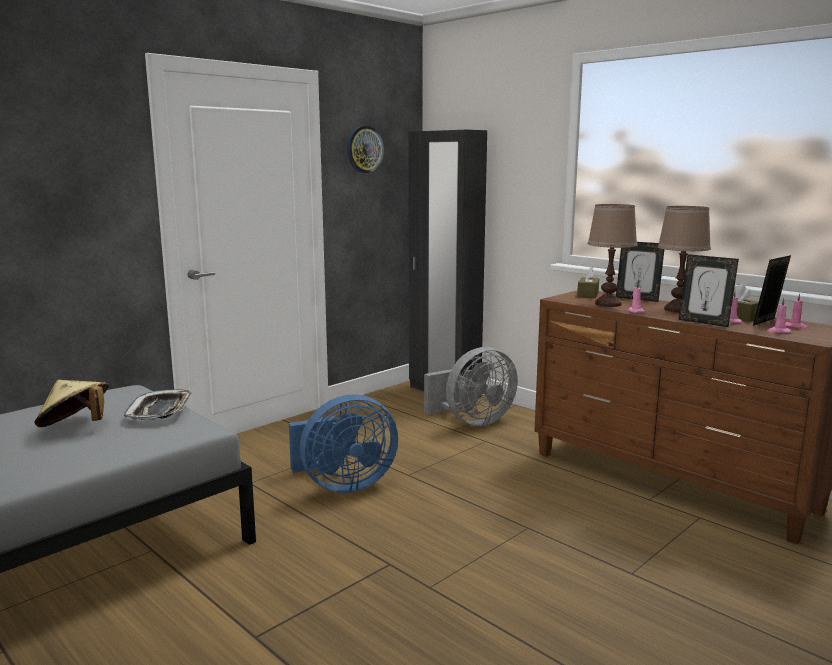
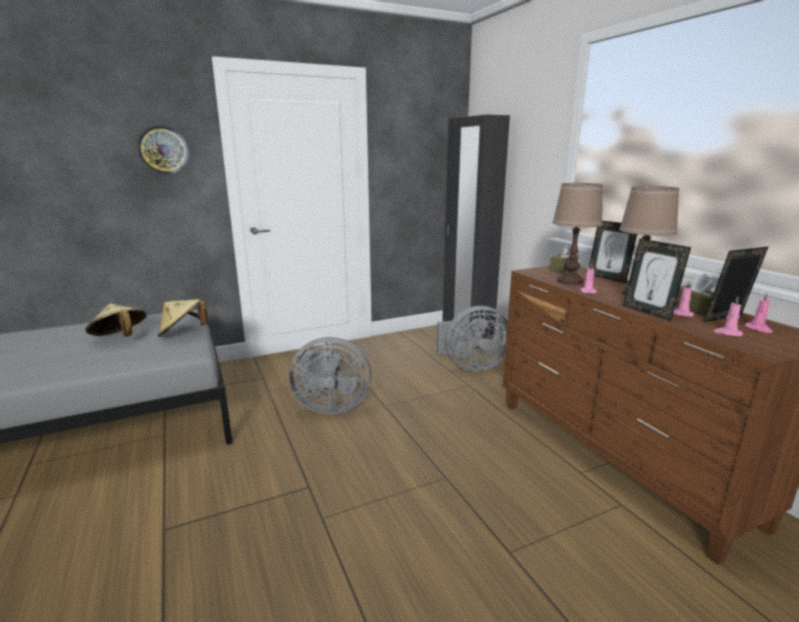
camera: 20 degrees right, 5 degrees up
(160, 411) = (183, 333): tray -> beige hat
(343, 485) = (330, 406): blue fan -> grey fan
(364, 149) = (409, 134): wall clock -> wall clock (163, 150)

